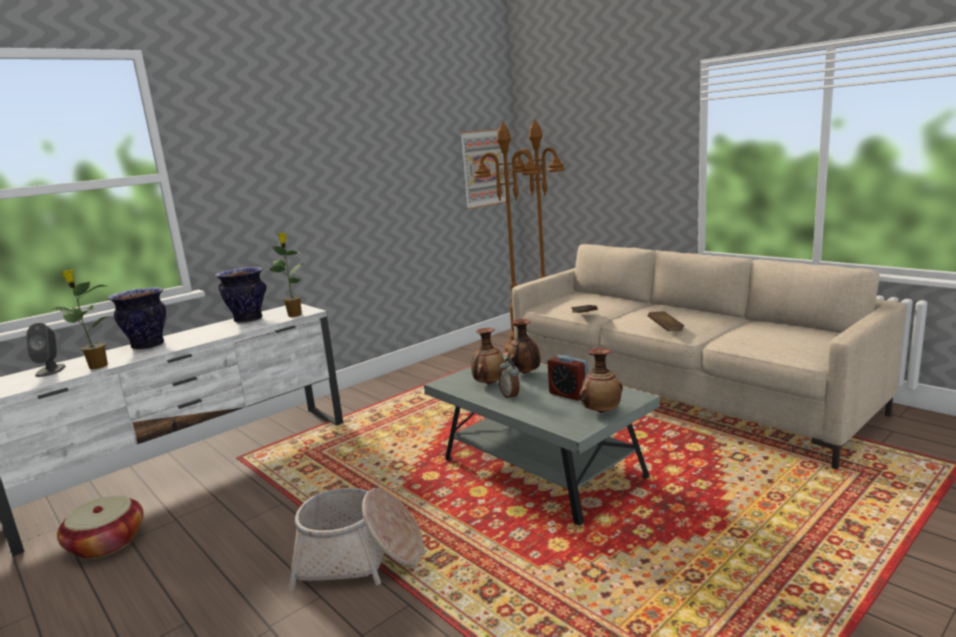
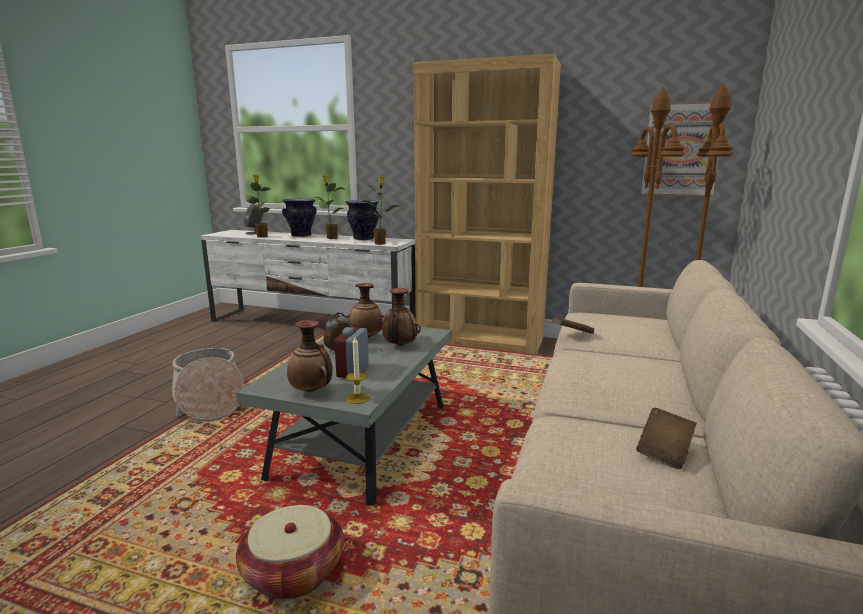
camera: 60 degrees right, 0 degrees up
(106, 543) = (224, 334): basket -> basket (293, 572)
(205, 332) = (331, 238): none -> potted plant
(389, 385) = (480, 339): none -> brown bookcase
(627, 397) = (357, 398): none -> candle
(665, 329) = (568, 379): brown book -> brown book (664, 451)

